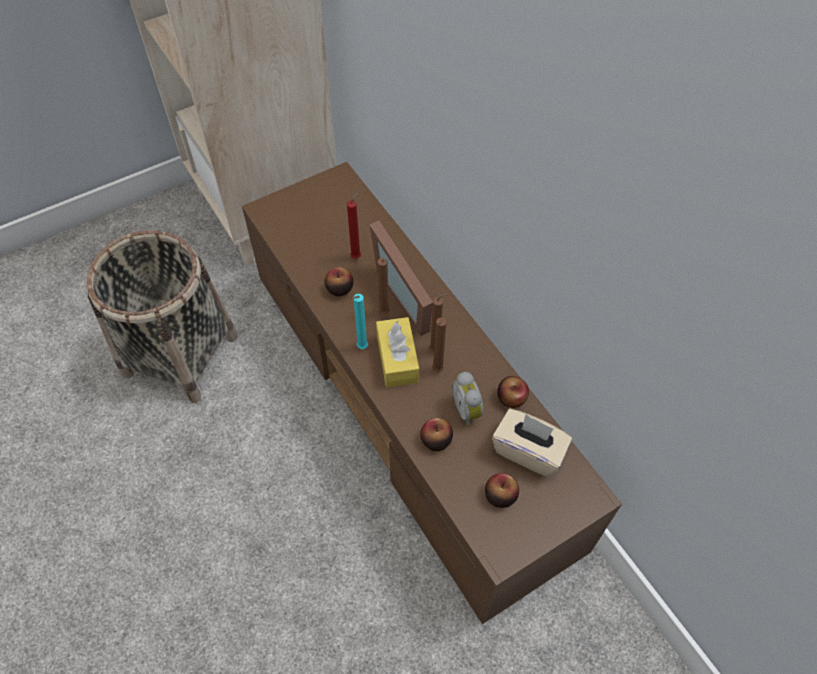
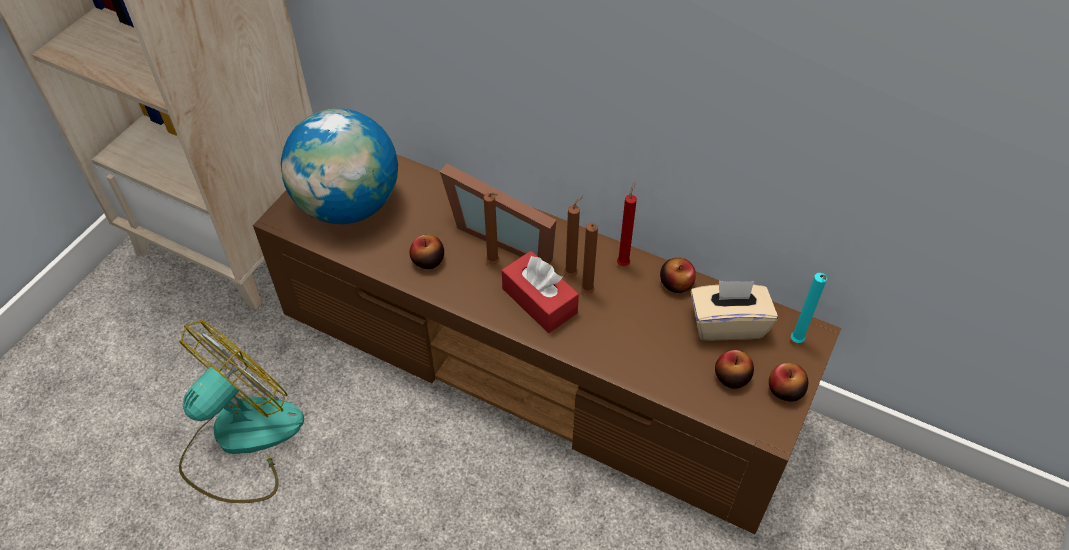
camera: 30 degrees left, 5 degrees down
(181, 354) = (240, 440): basket -> fan
(314, 220) = (348, 205): none -> globe
(357, 256) = (423, 221): red candle -> red candle (624, 263)
(361, 348) = (494, 308): turquoise candle -> turquoise candle (796, 342)
(397, 359) = (539, 301): yellow tissue box -> red tissue box
(436, 440) = (634, 358): apple -> apple (785, 390)
(468, 410) = (644, 315): alarm clock -> none

